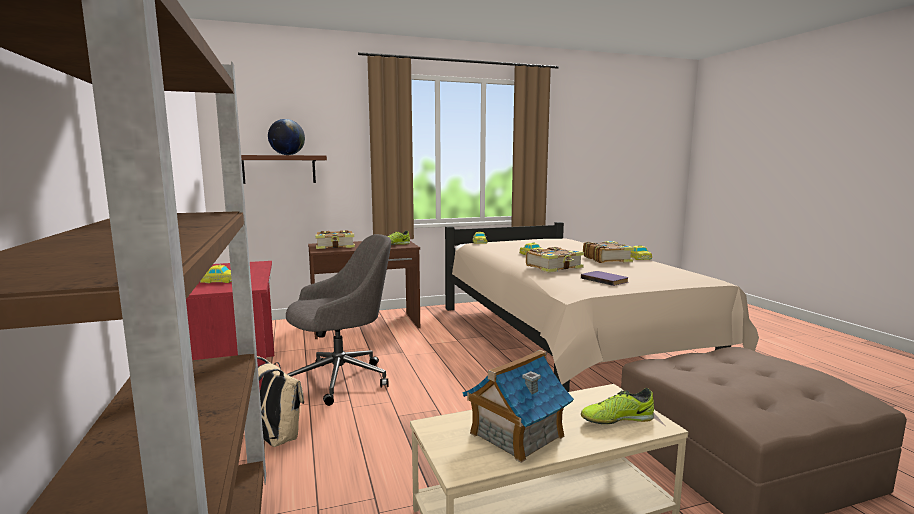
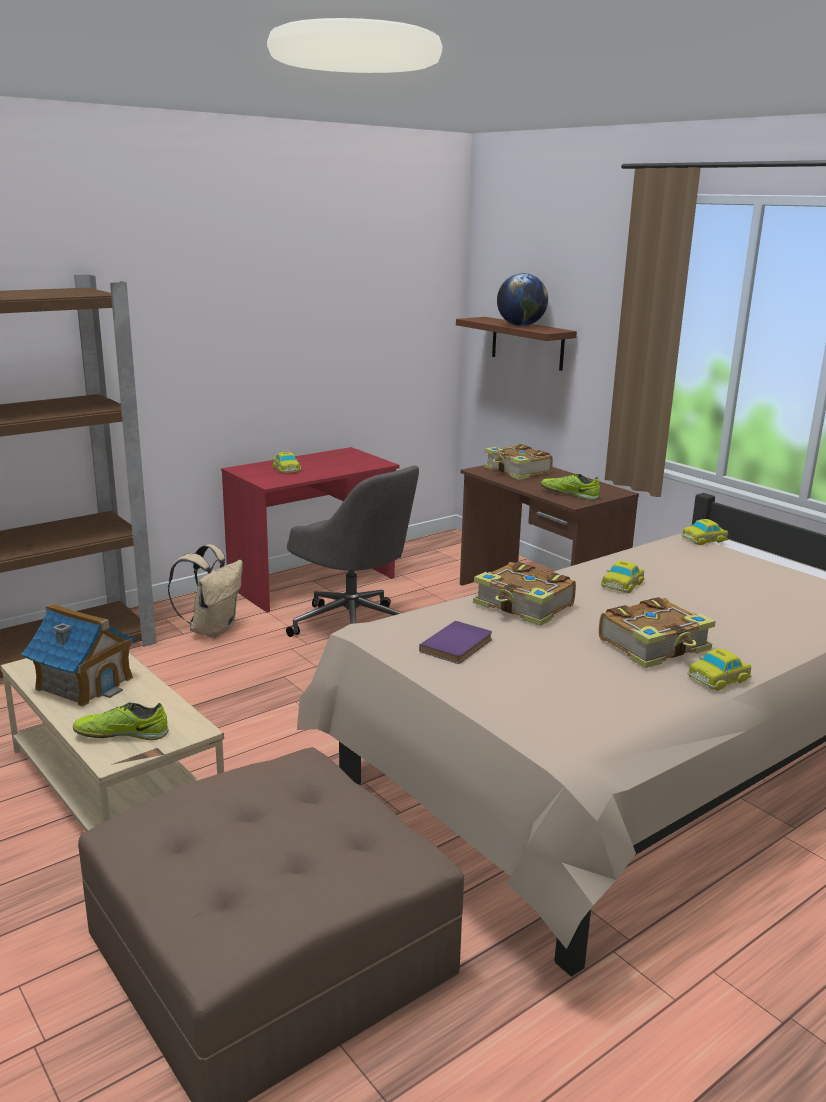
camera: 70 degrees right, 10 degrees up
(616, 419) = (122, 734): shoe -> shoe turned 60 degrees counterclockwise

